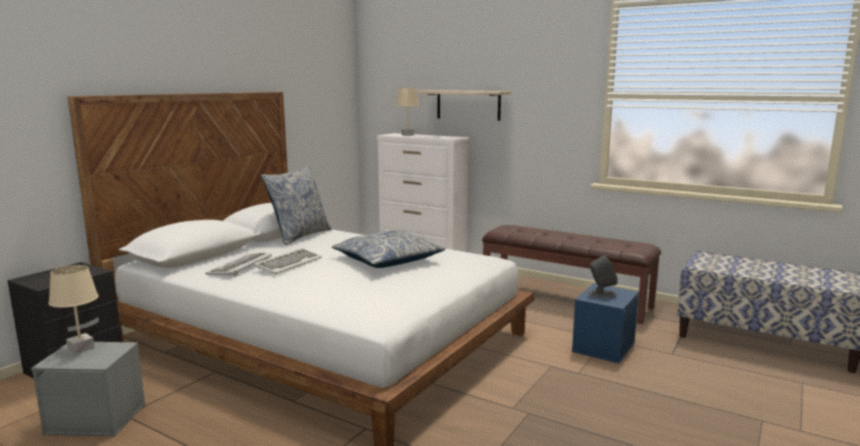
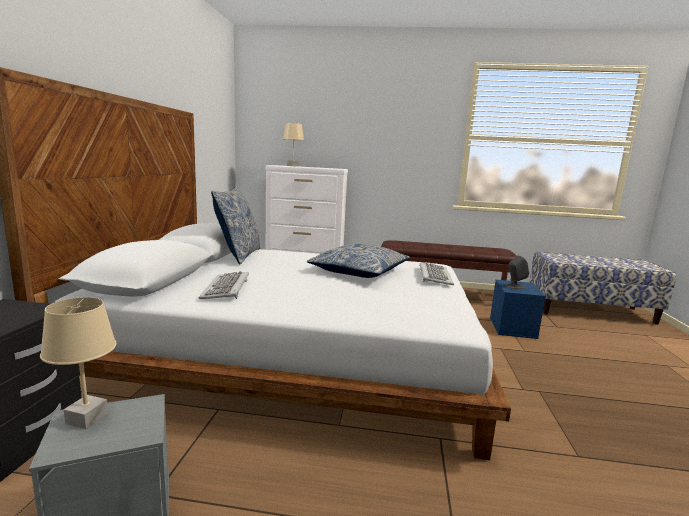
camera: 25 degrees left, 0 degrees up
(288, 264) = (275, 281): keyboard -> keyboard (434, 276)
(468, 105) = (347, 141): shelf -> none

